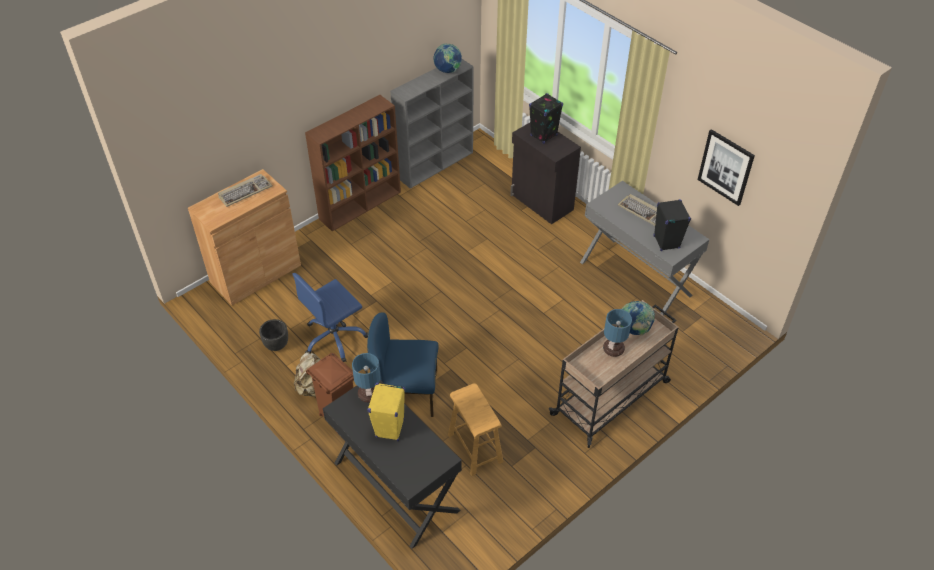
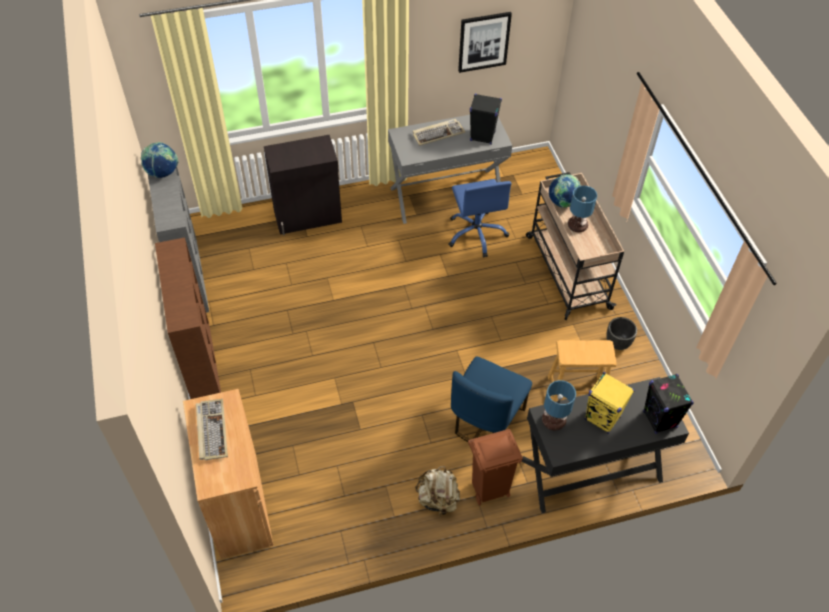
camera: 65 degrees left, 5 degrees up
(276, 345) = (361, 517): black planter -> black planter (618, 343)
(334, 338) = (382, 457): blue office chair -> blue office chair (476, 234)
(543, 135) = (293, 152): black speaker -> black speaker (660, 420)

